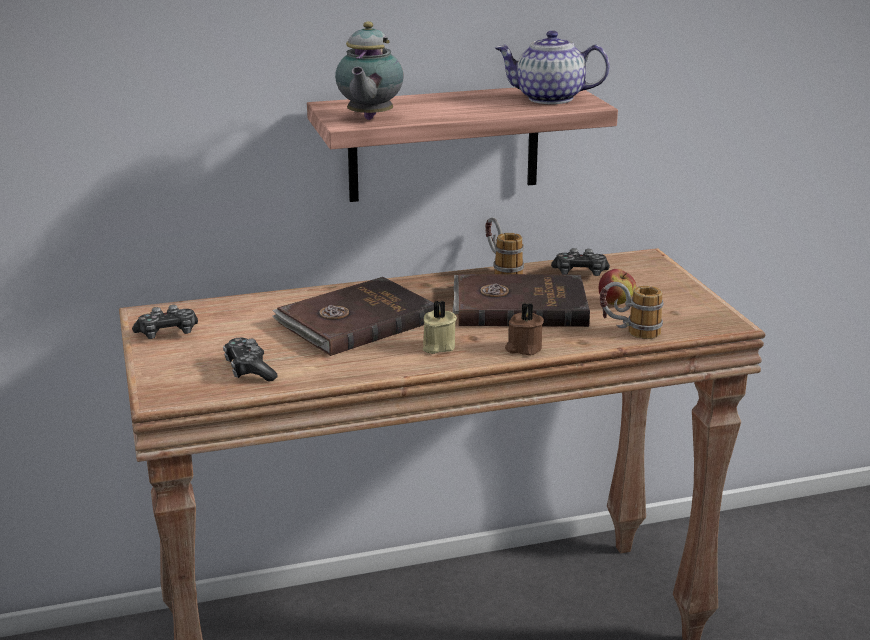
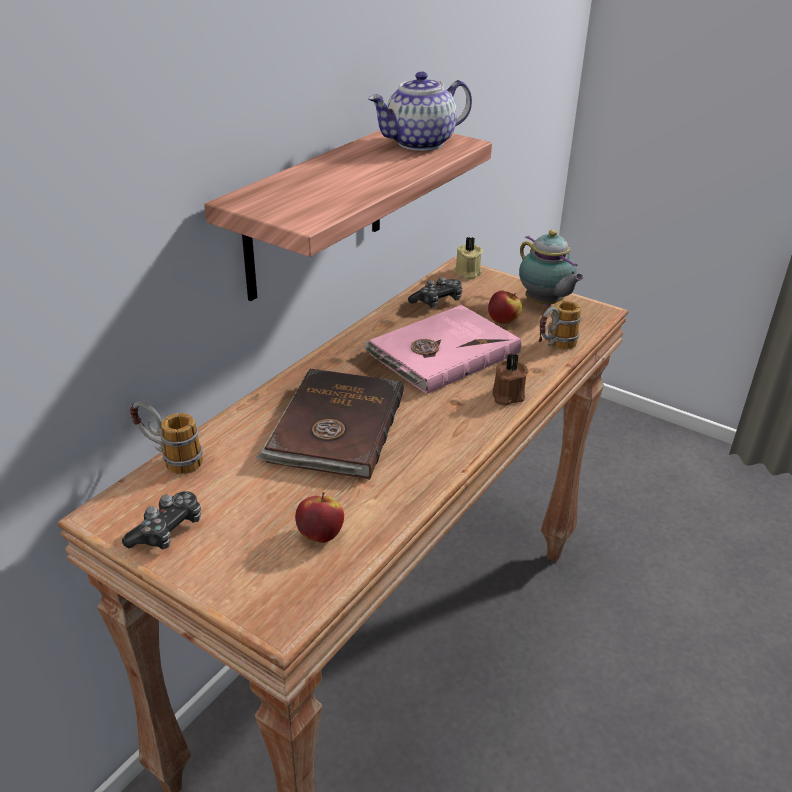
camera: 40 degrees left, 10 degrees up
(249, 370) = (320, 535): game controller -> apple
(368, 118) = (315, 208): teapot -> teapot (544, 304)
(437, 346) = (442, 424): beige candle -> beige candle (467, 273)
(501, 270) = (375, 321): mug -> mug (169, 458)
(519, 306) = (441, 353): brown book -> pink book

